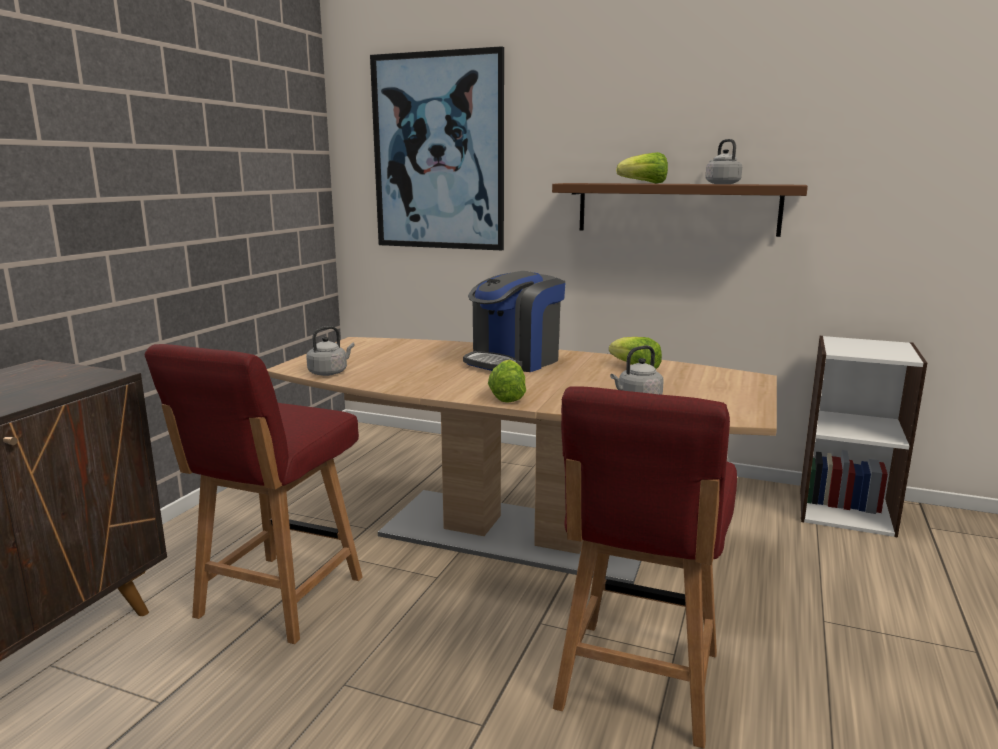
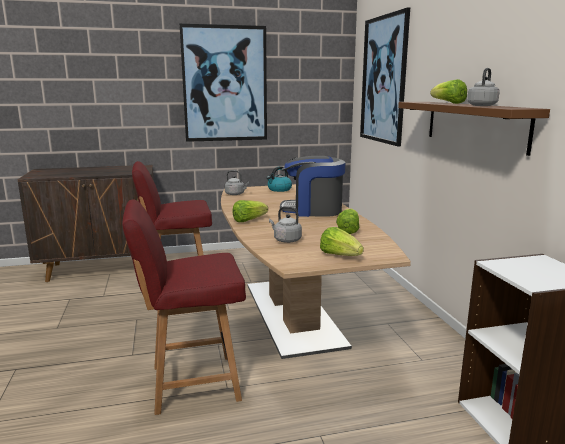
camera: 55 degrees right, 0 degrees up
(160, 156) = (225, 84): none -> picture
(361, 350) = (279, 189): none -> kettle
(731, 392) = (339, 255): none -> lettuce

